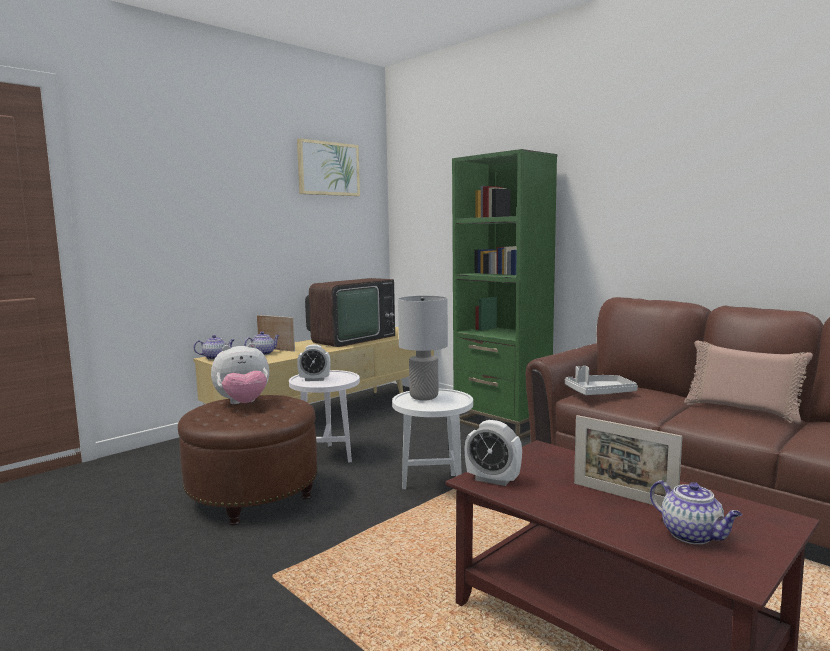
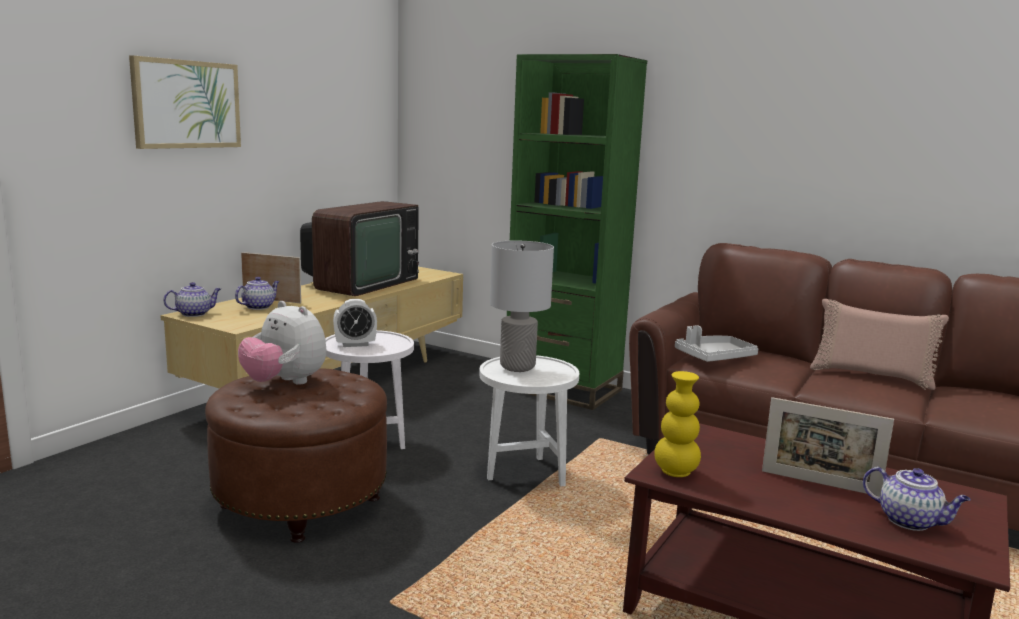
camera: 15 degrees left, 5 degrees up
(243, 404) = (284, 383): plush toy -> plush toy turned 75 degrees clockwise
(328, 168) = (329, 49): picture -> picture (186, 104)
(493, 480) = (675, 472): alarm clock -> yellow vase

